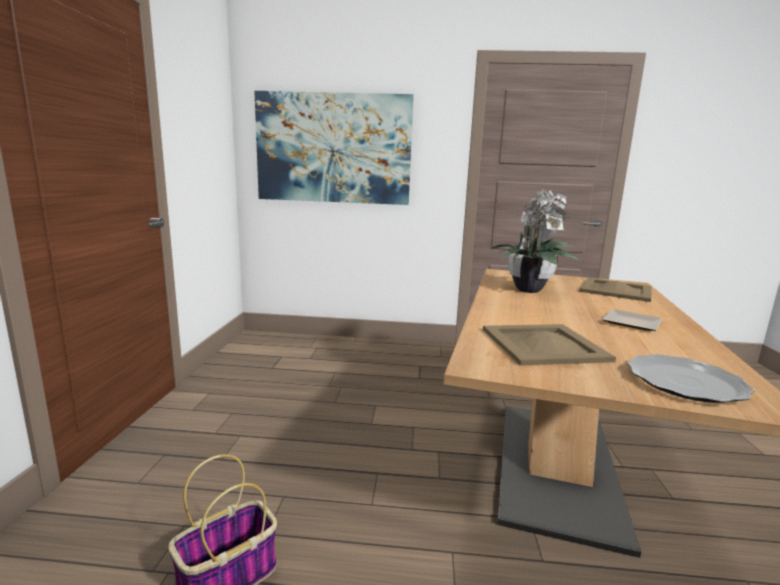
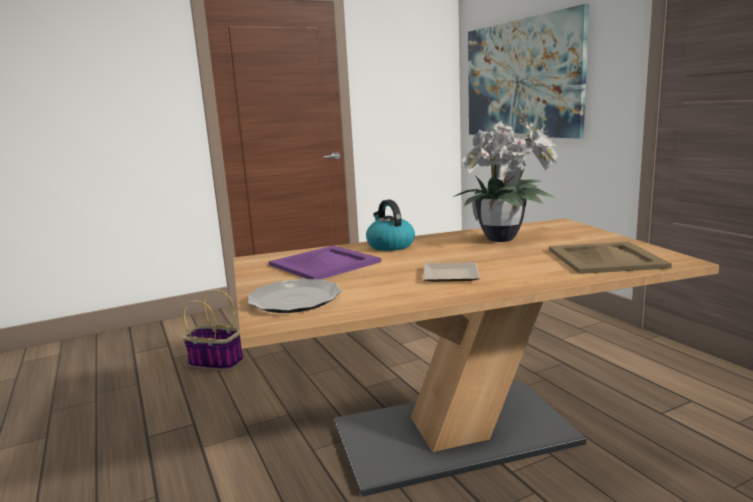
camera: 60 degrees right, 0 degrees up
(501, 313) = (390, 245): none -> kettle
(543, 344) = (325, 263): beige tray -> purple tray

